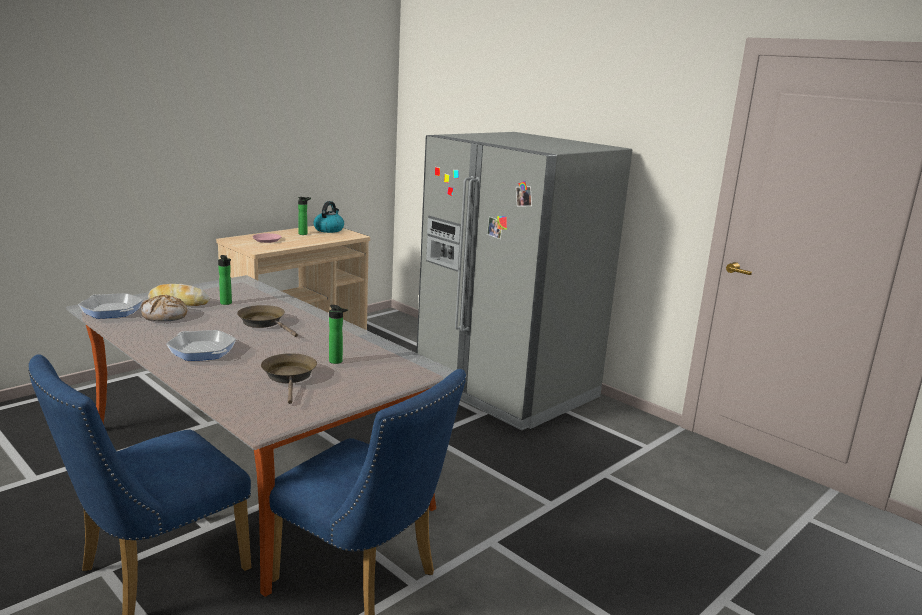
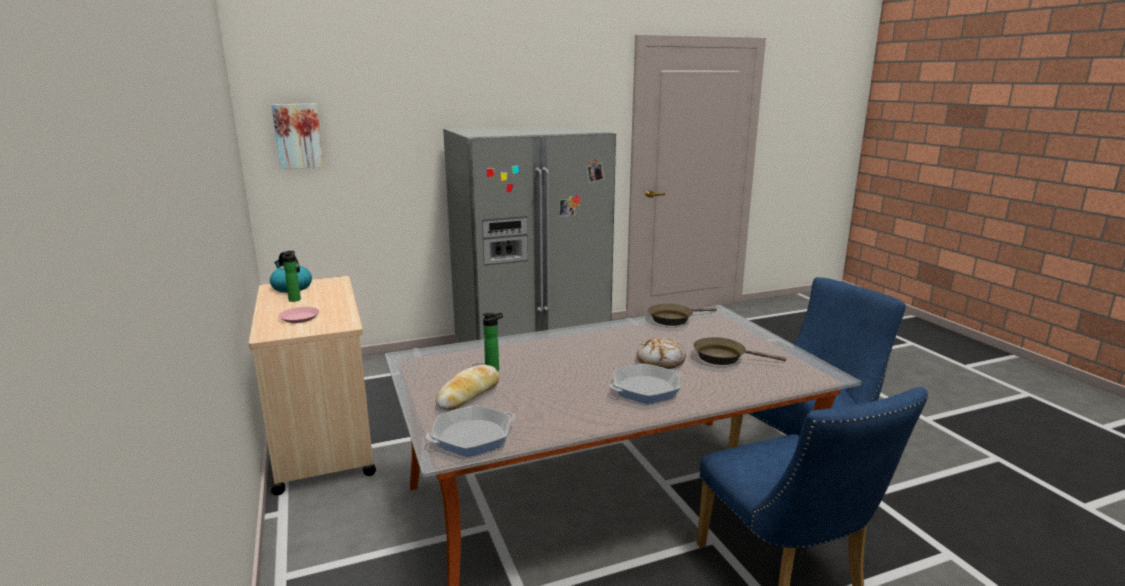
camera: 65 degrees left, 0 degrees up
(165, 316) = (519, 403): bread -> bread (660, 361)
(264, 323) = (573, 356): brown frying pan -> brown frying pan (673, 319)
(337, 362) = (691, 337): bottle -> none
(425, 121) = (298, 136): none -> picture

